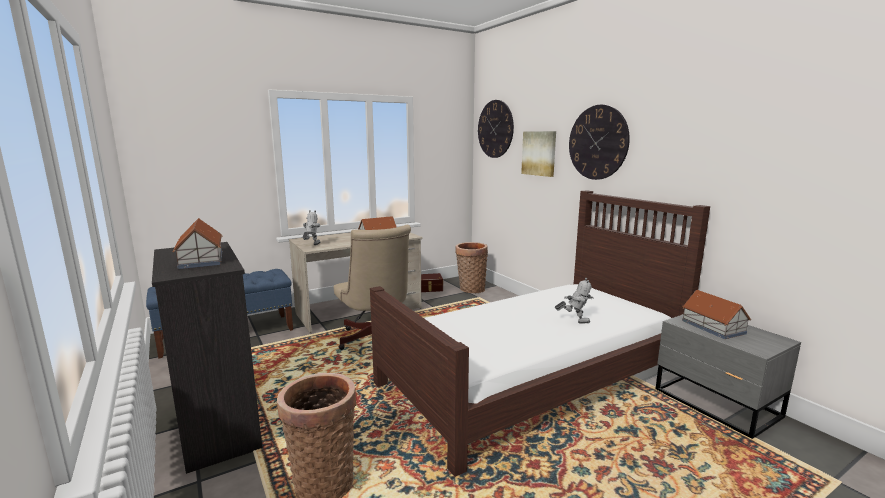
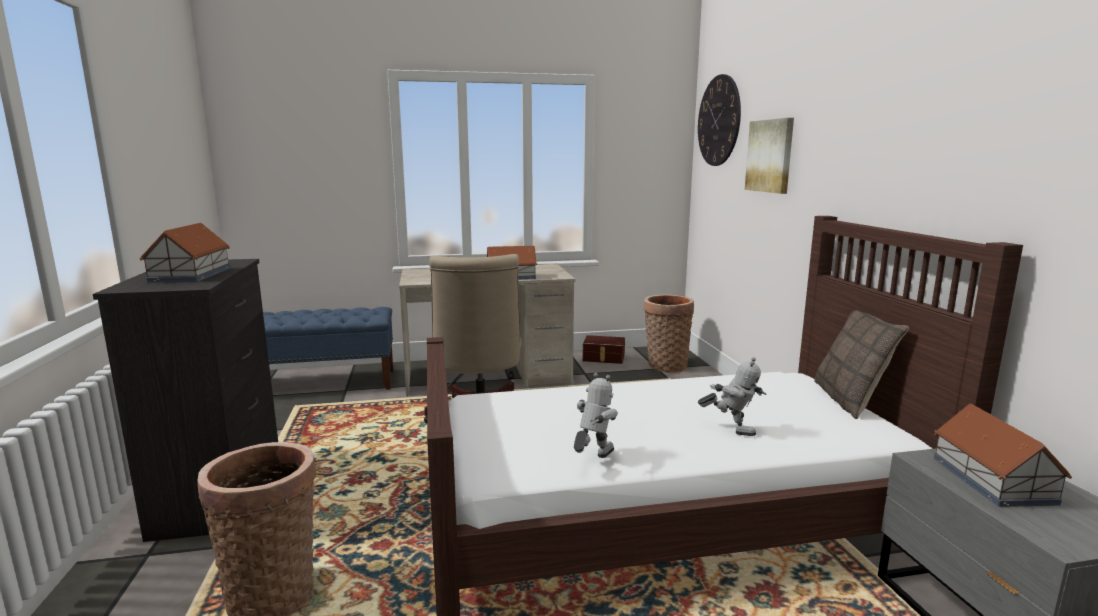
camera: 20 degrees right, 0 degrees up
(311, 245) = (417, 278): toy robot -> toy robot (593, 458)
(598, 142) = (850, 132): wall clock -> none
(616, 296) = (850, 400): none -> pillow

